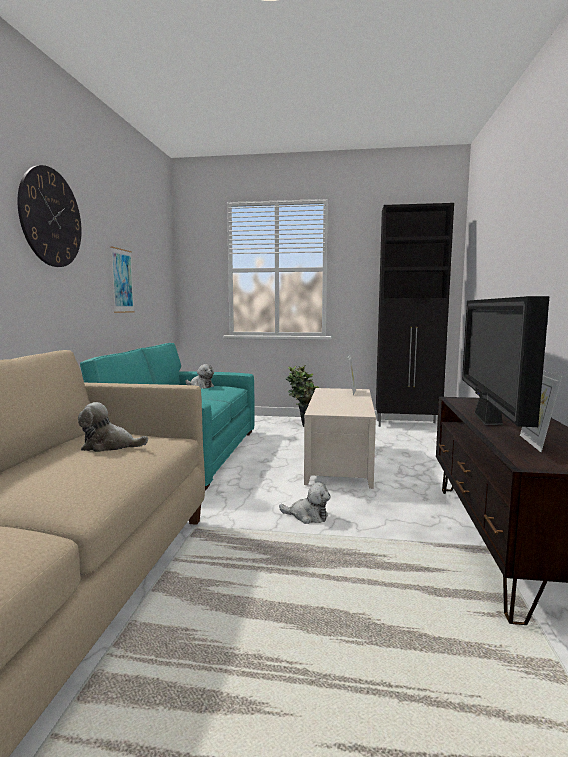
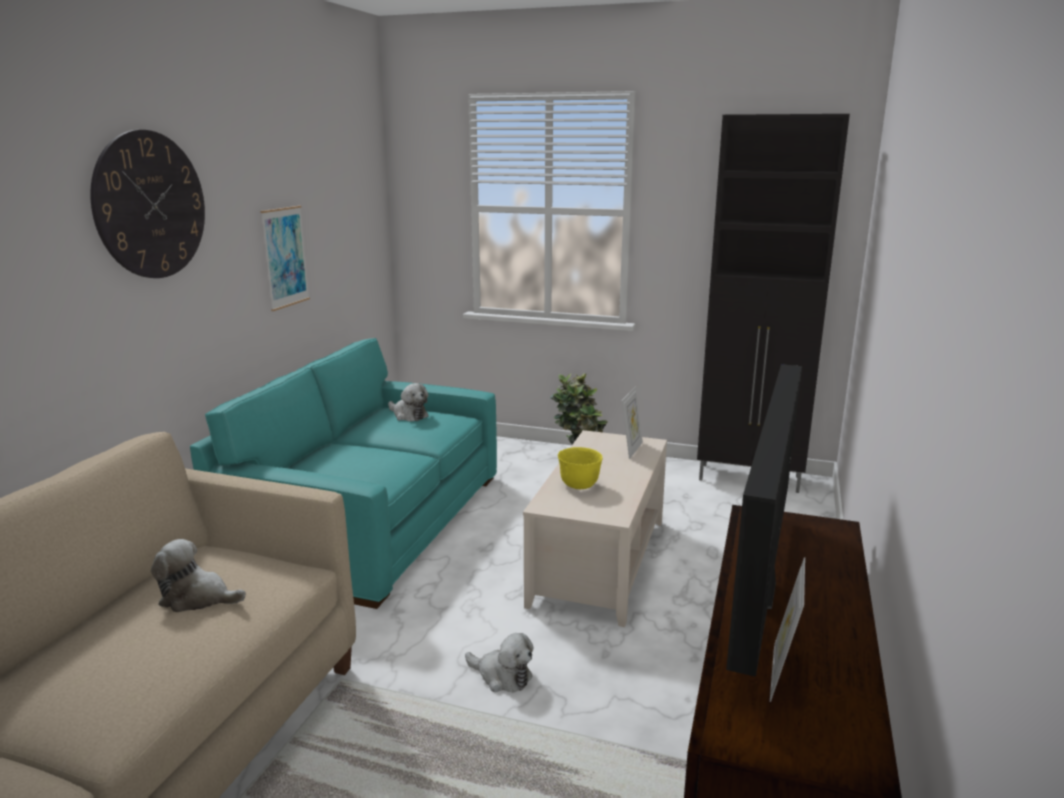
camera: 10 degrees right, 10 degrees up
(330, 404) = (578, 485): none -> yellow bowl

